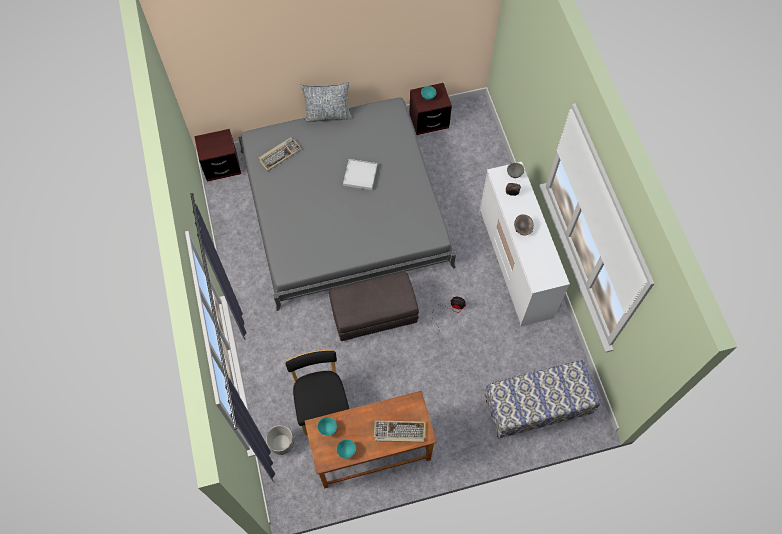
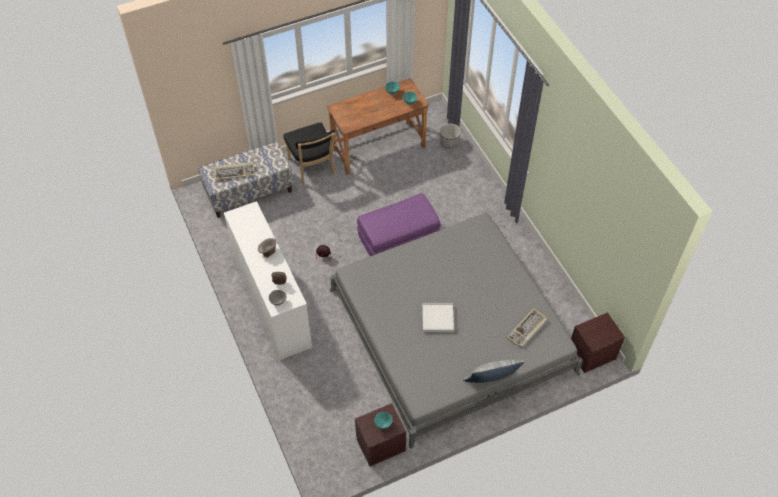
camera: 170 degrees right, 10 degrees down
(322, 404) = (425, 170): black chair -> black chair (312, 168)
(374, 314) = (398, 240): grey ottoman -> purple ottoman
(399, 432) = (355, 107): keyboard -> keyboard (235, 172)

